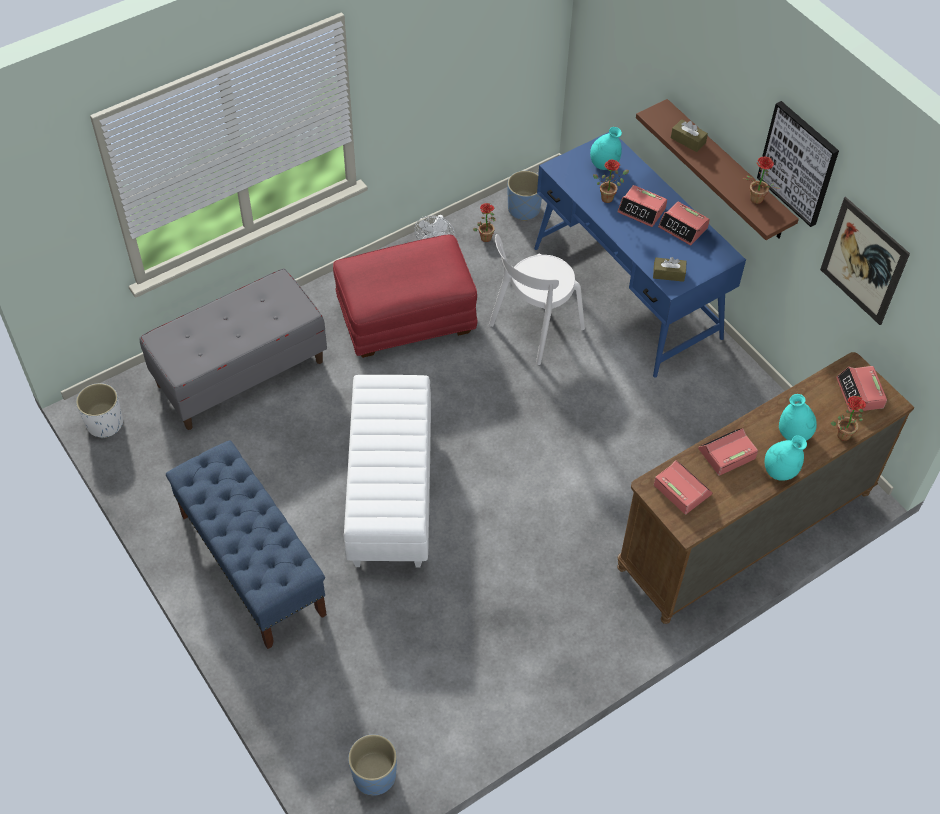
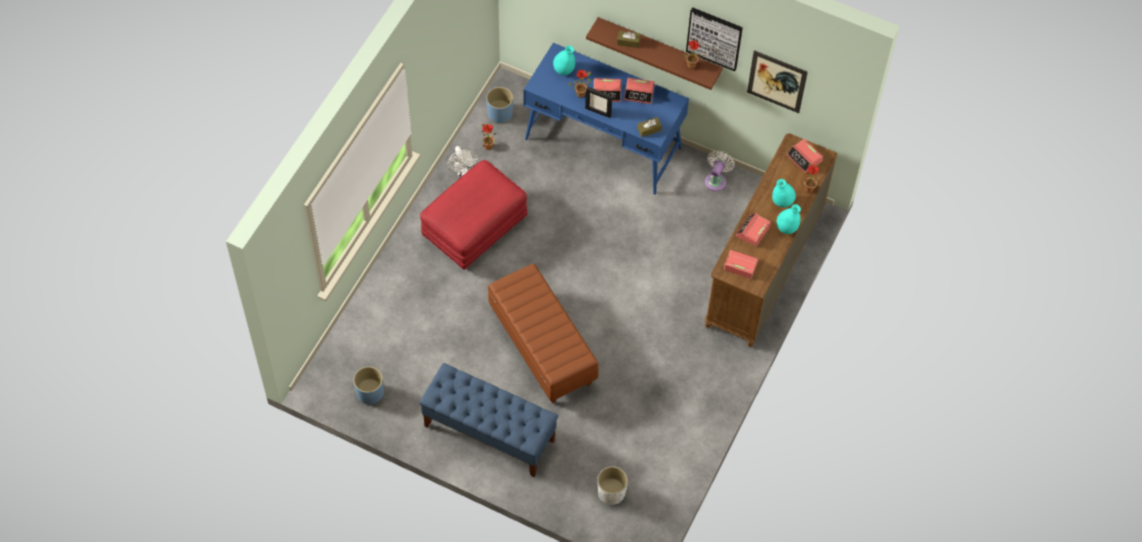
camera: 30 degrees left, 5 degrees up
(104, 423) = (330, 393): white planter -> white planter (611, 493)
(240, 372) = (393, 317): grey bench -> none
(374, 776) = (643, 514): blue planter -> blue planter (370, 393)
(389, 492) = (541, 348): white ottoman -> brown ottoman
(533, 329) = (560, 197): white chair -> none
(616, 226) = (598, 111): none -> picture frame
(745, 395) = (716, 180): none -> white fan

